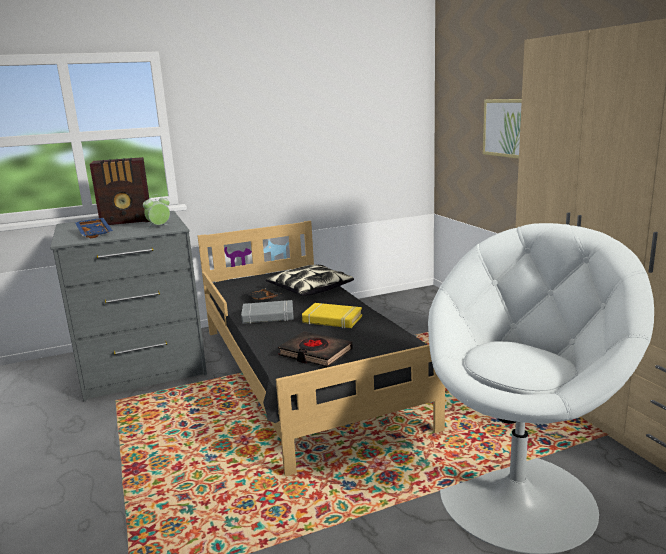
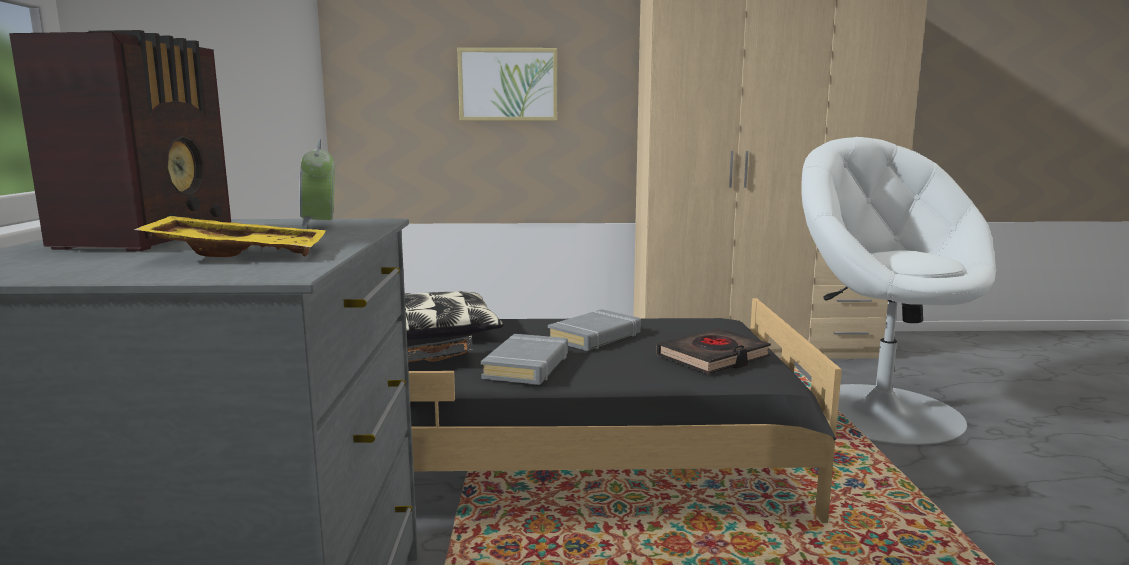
camera: 70 degrees left, 5 degrees down
(95, 233) = (241, 254): blue tray -> yellow tray
(332, 320) = (595, 337): yellow book -> grey book

